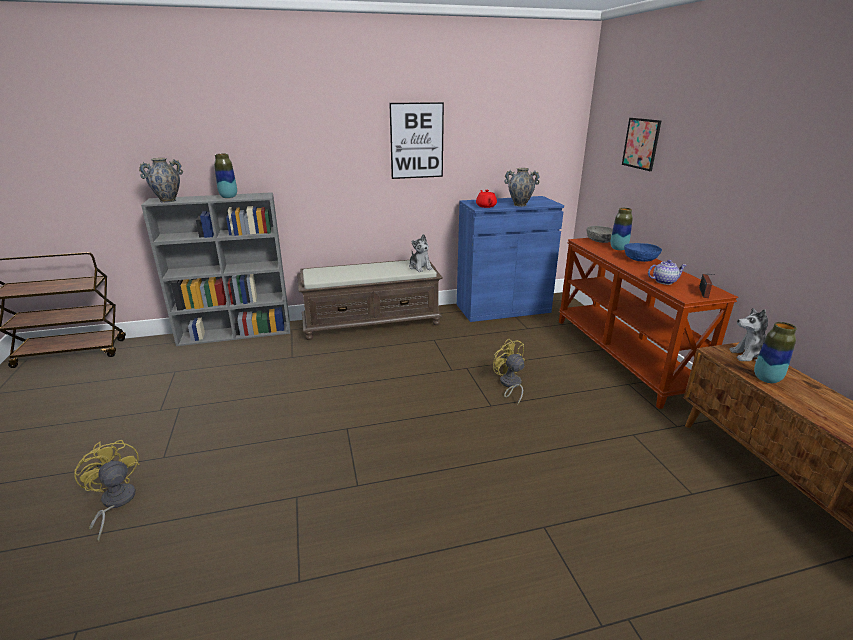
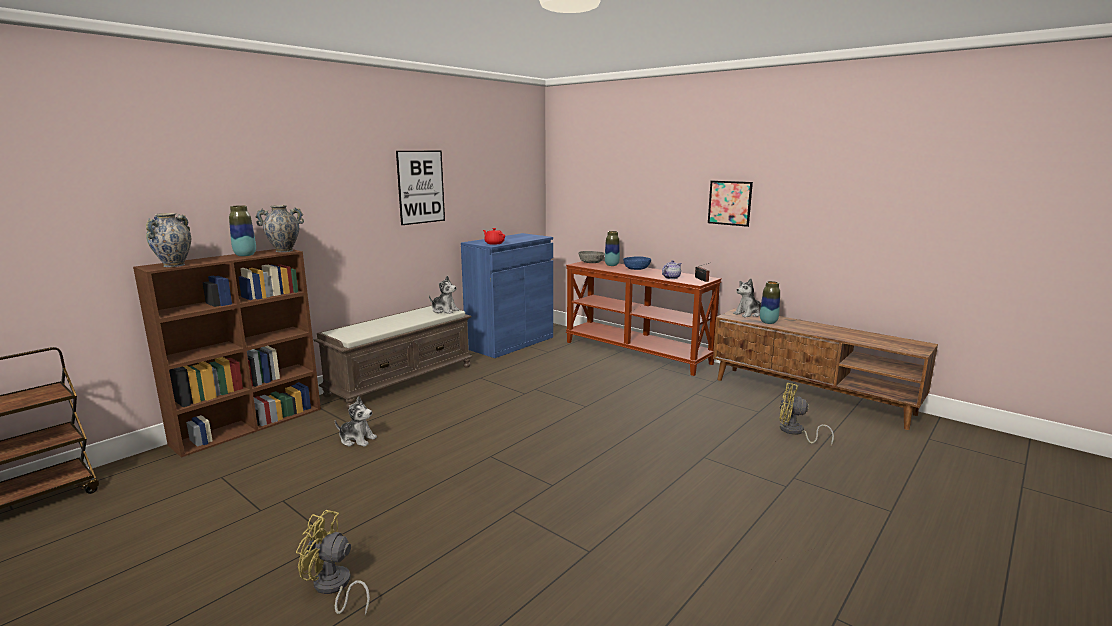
camera: 35 degrees left, 10 degrees down
(237, 333) = (250, 425): grey bookcase -> brown bookcase
(279, 371) = (357, 439): none -> plush toy
(509, 385) = (582, 390): yellow fan -> yellow fan (795, 432)
(520, 205) = (520, 240): vase -> vase (284, 251)
(641, 143) = (608, 180): picture -> picture (729, 203)

